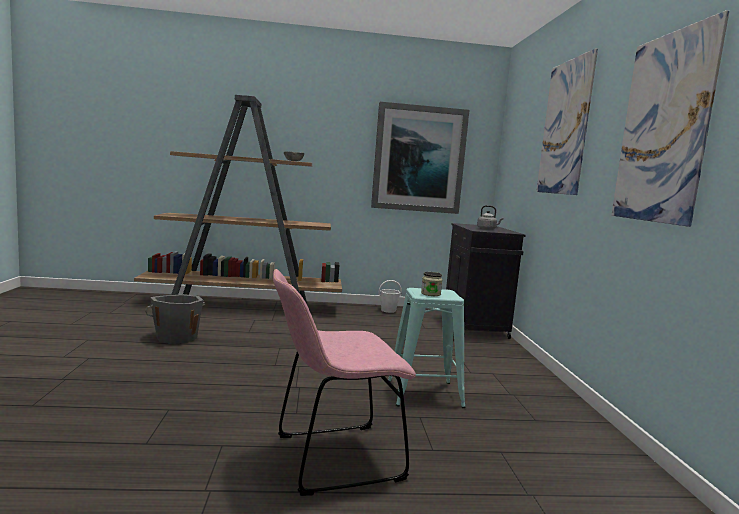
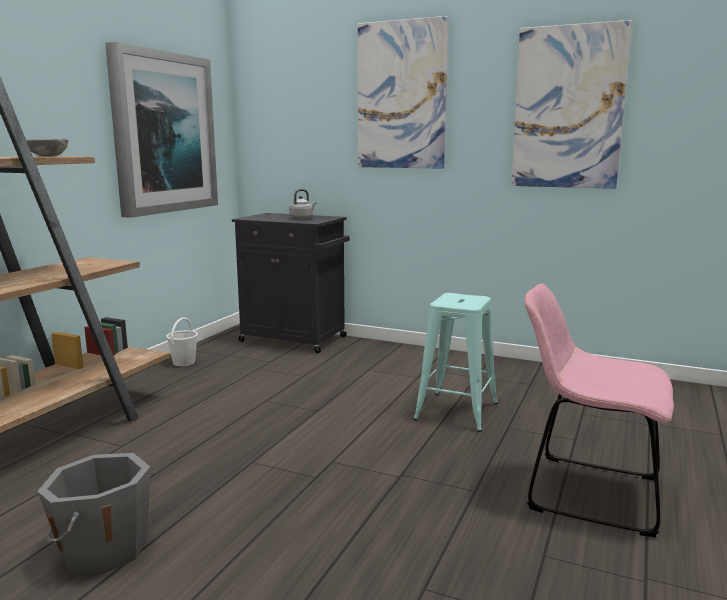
camera: 60 degrees left, 5 degrees up
(331, 459) = (585, 492): pink chair -> pink chair turned 105 degrees clockwise
(430, 294) = (465, 301): jar -> none

